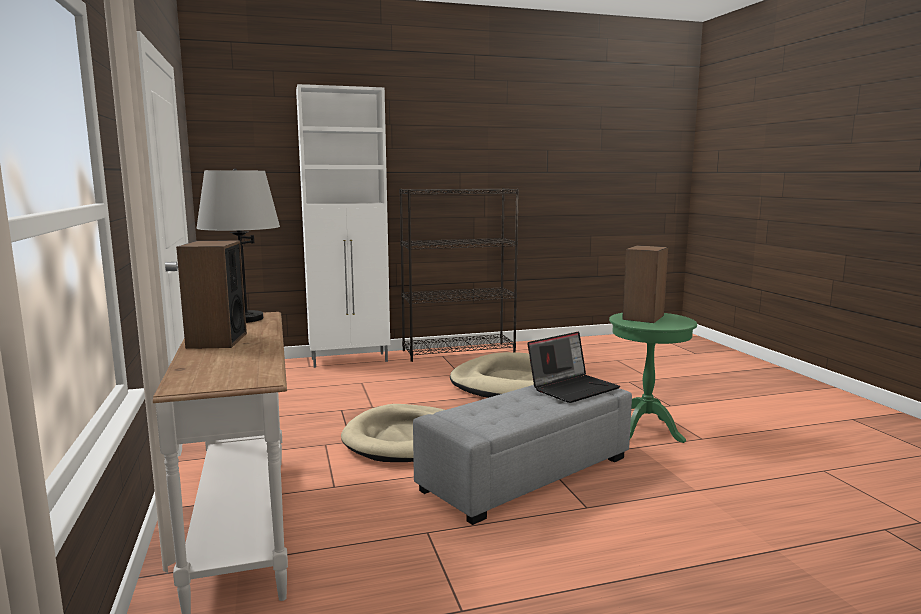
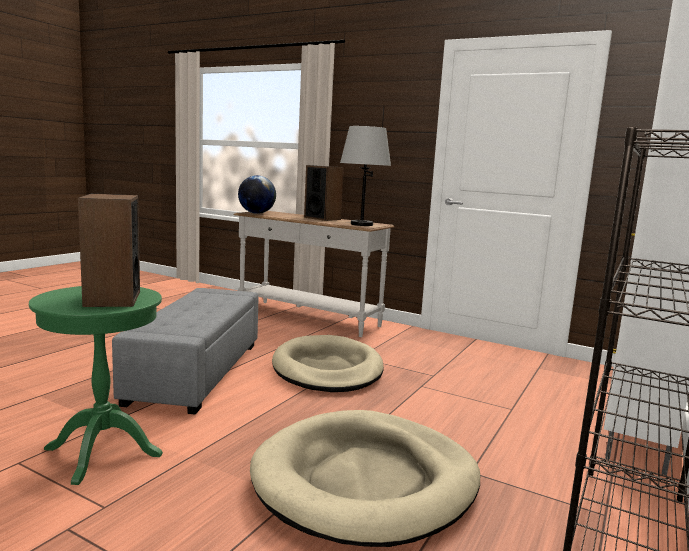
camera: 135 degrees right, 0 degrees up
(254, 374) = (256, 213): none -> globe
(573, 388) = (173, 325): laptop -> none

